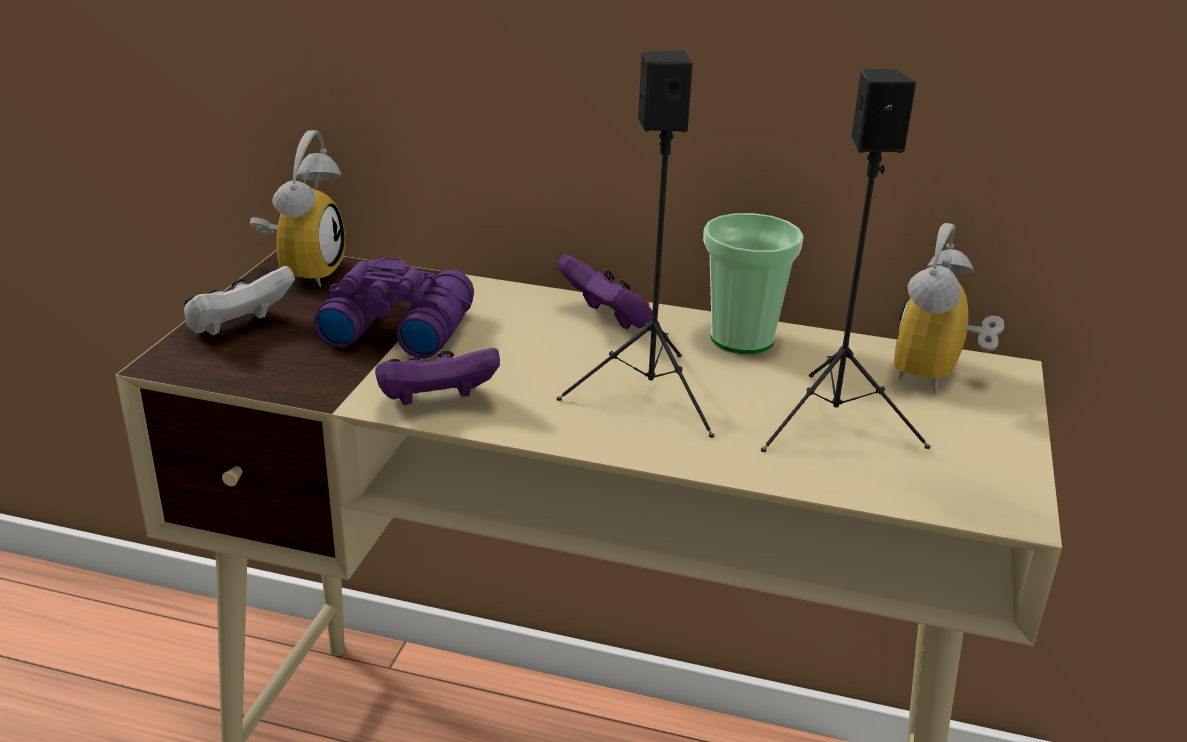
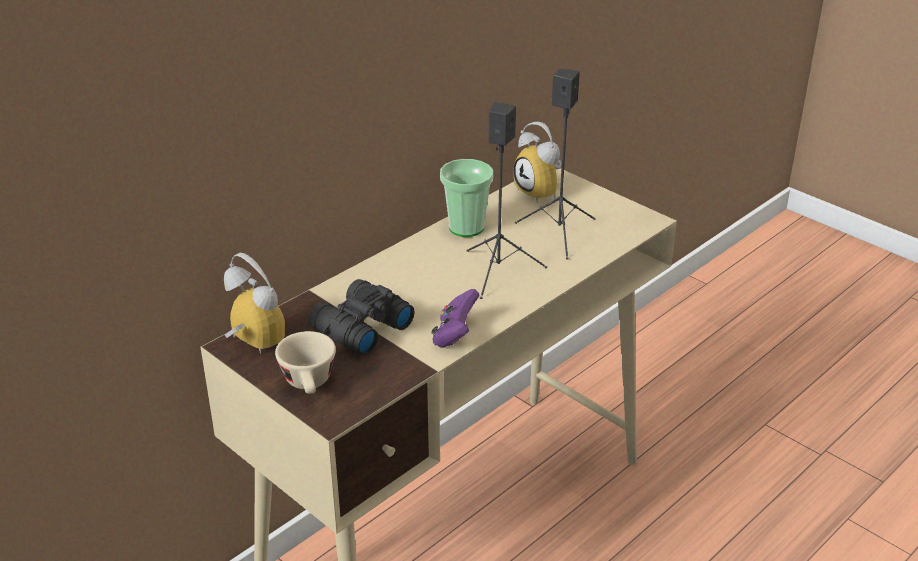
camera: 60 degrees left, 5 degrees up
(239, 328) = (310, 384): white game controller -> beige cup
(396, 327) = (359, 328): purple binoculars -> black binoculars
(607, 319) = (411, 258): purple game controller -> none

